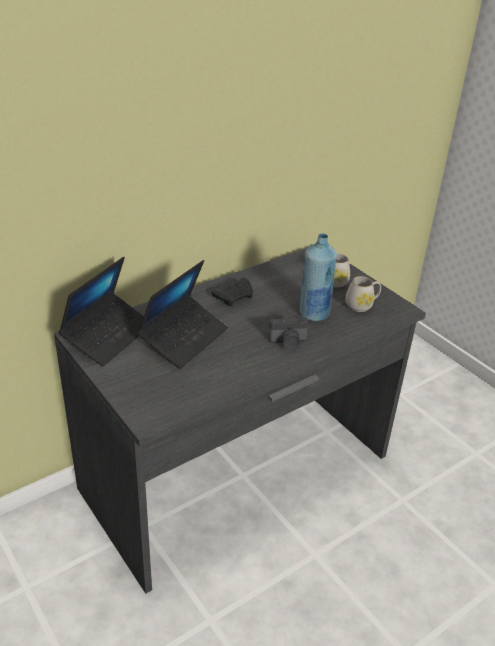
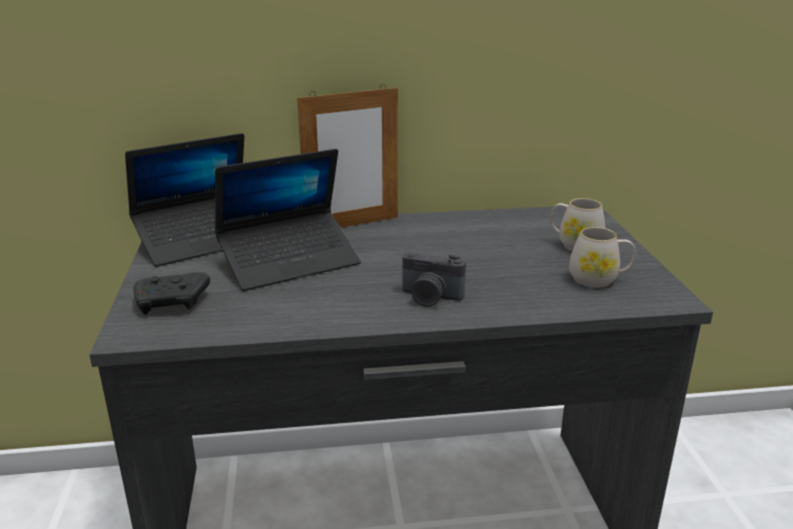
camera: 30 degrees right, 10 degrees down
(192, 297) = (352, 225): none -> picture frame
(235, 297) = (409, 235): black game controller -> black game controller (173, 303)
(313, 314) = (507, 274): blue bottle -> none

